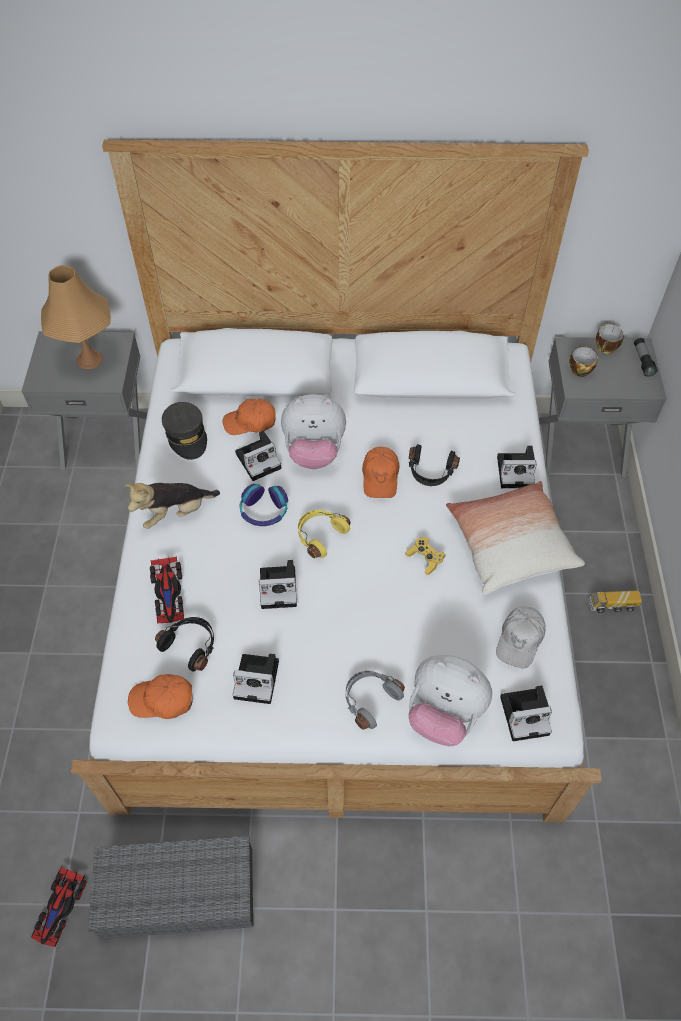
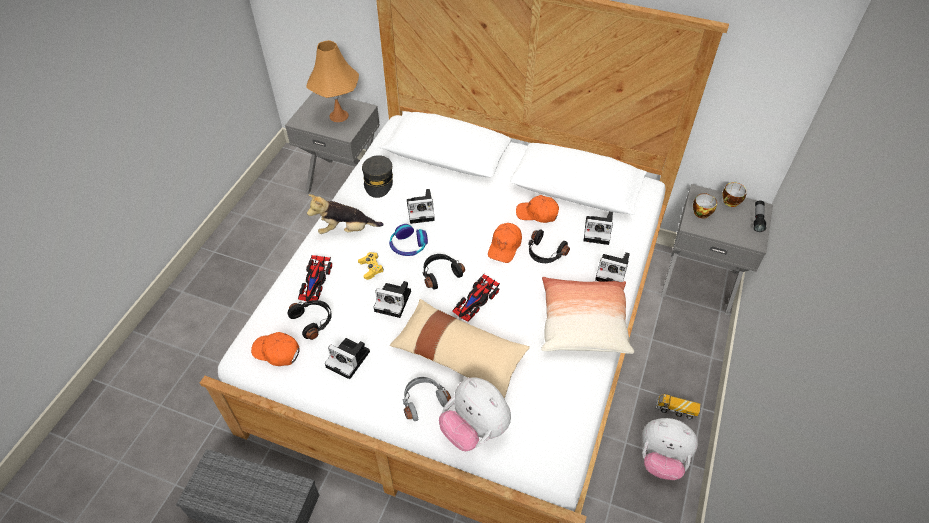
camera: 20 degrees right, 5 degrees down
(60, 907) = (172, 486): toy car -> toy car (476, 300)
(250, 422) = (427, 183): orange cap -> orange cap (537, 213)
(314, 452) = (464, 216): plush toy -> plush toy (661, 459)
(320, 535) = (440, 274): yellow headphones -> black headphones
(386, 629) = (459, 354): none -> beige pillow
(425, 559) = (512, 313): yellow game controller -> yellow game controller (371, 269)
(520, 640) = (559, 395): white cap -> none
(526, 714) = (539, 451): camera -> camera (598, 231)

